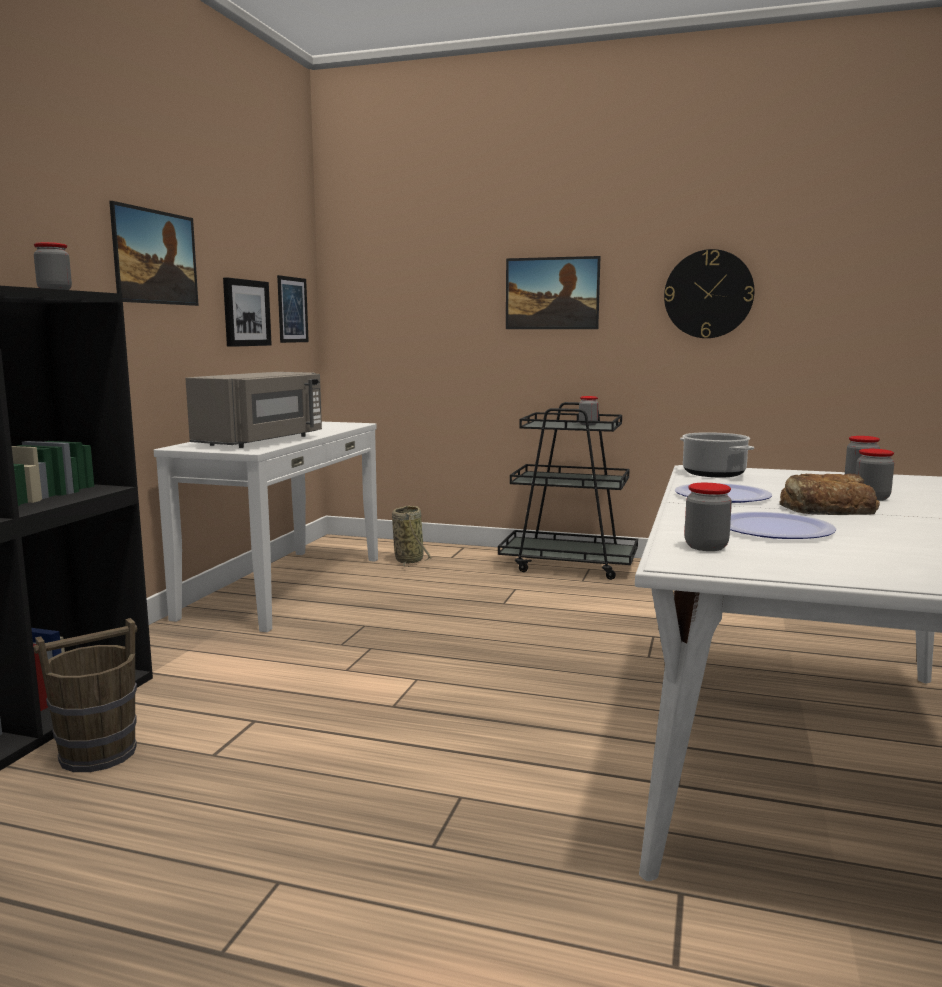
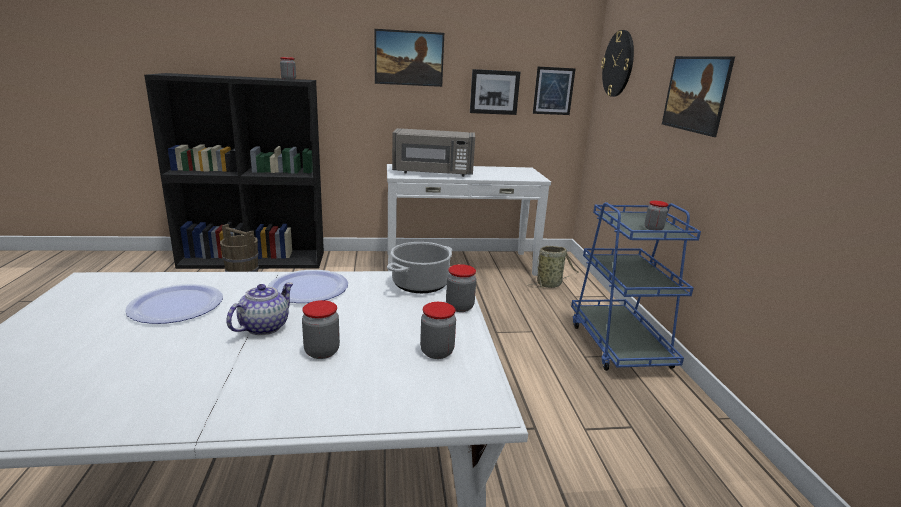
camera: 65 degrees right, 10 degrees up
(569, 565) = (619, 345): black cart -> blue cart
(706, 547) = (124, 285): jar -> jar (459, 307)
(708, 294) = (815, 113): wall clock -> wall clock (618, 64)
(824, 508) = (264, 327): bread -> teapot

